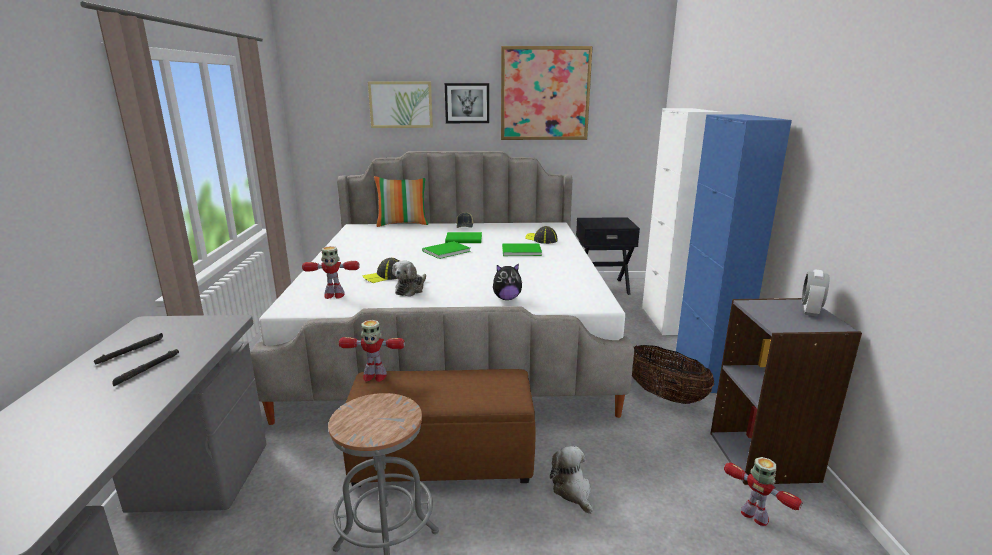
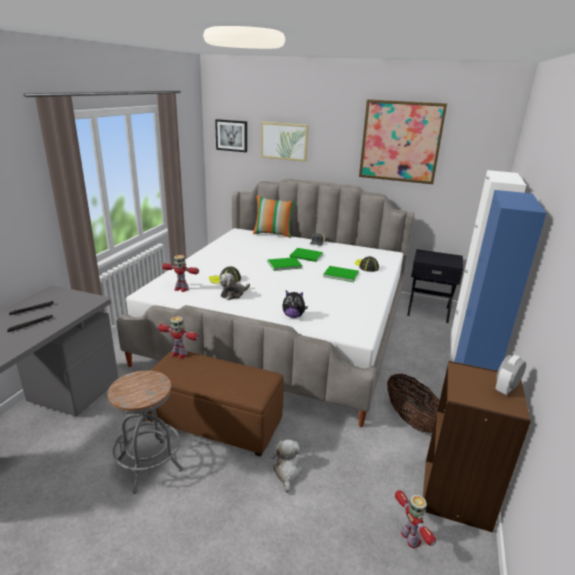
camera: 20 degrees right, 5 degrees up
(467, 103) = (335, 144): picture -> picture (232, 135)
(764, 456) = (457, 494): grey bookcase -> brown bookcase

